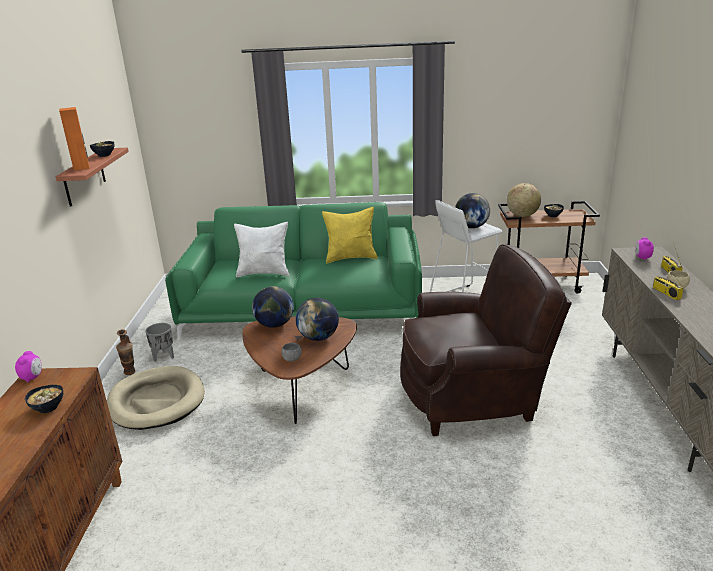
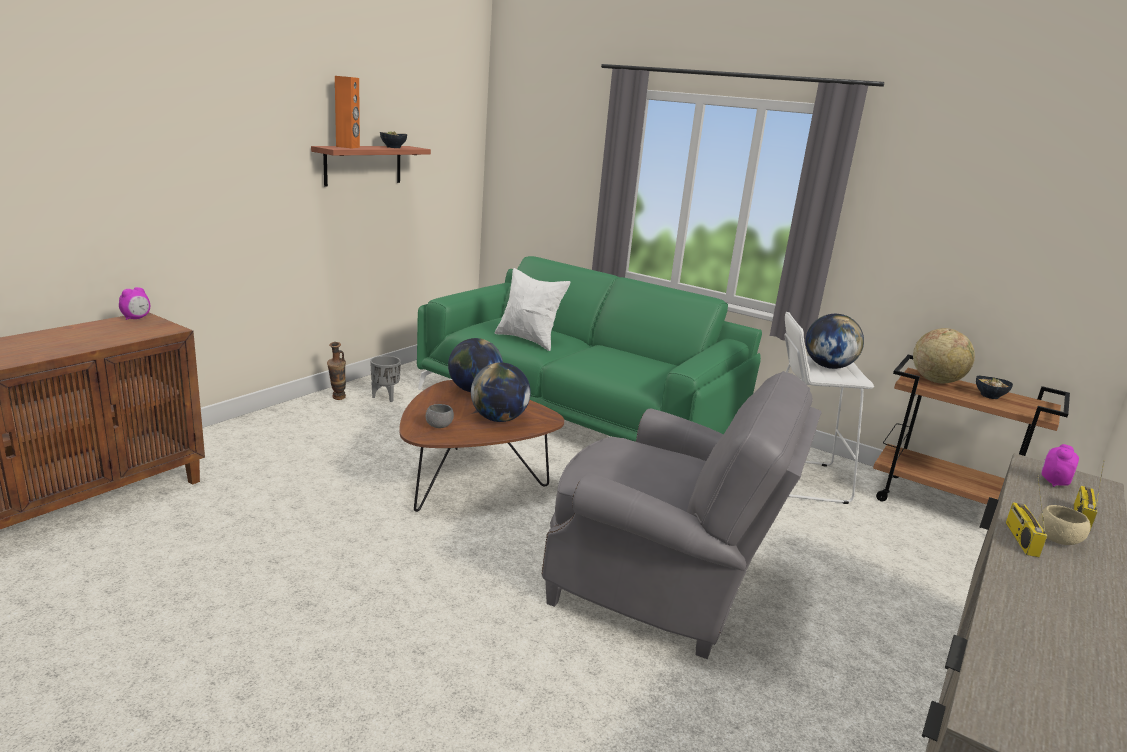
camera: 30 degrees right, 5 degrees down
(48, 408) = (99, 341): bowl -> none
(157, 401) = (325, 430): beige dog bed -> none
(351, 258) = (645, 358): yellow pillow -> none
(473, 395) = (662, 587): brown armchair -> grey armchair

